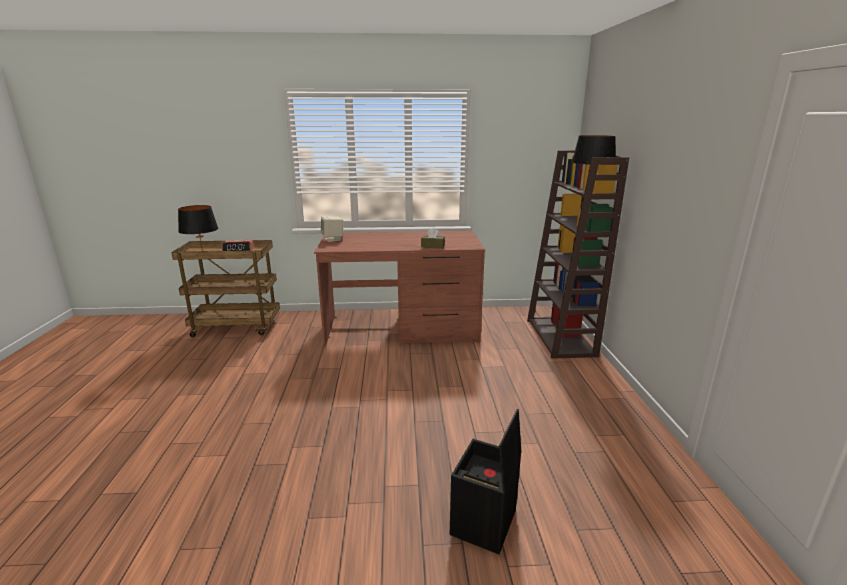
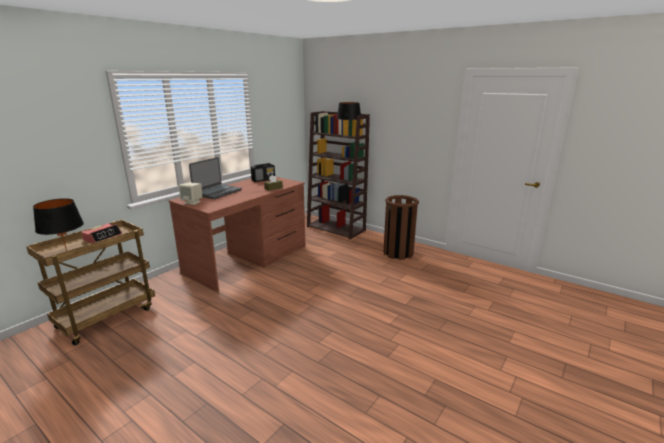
camera: 50 degrees left, 0 degrees up
(376, 236) = (217, 192): none -> laptop
(451, 235) = (263, 180): none -> radio
(484, 523) = (441, 309): black storage box -> none
(586, 410) = (398, 253): none -> brown trash can

